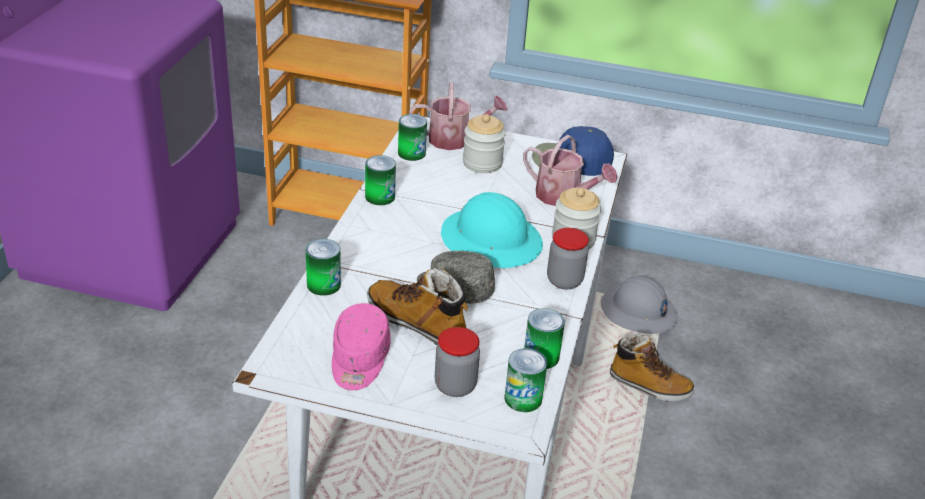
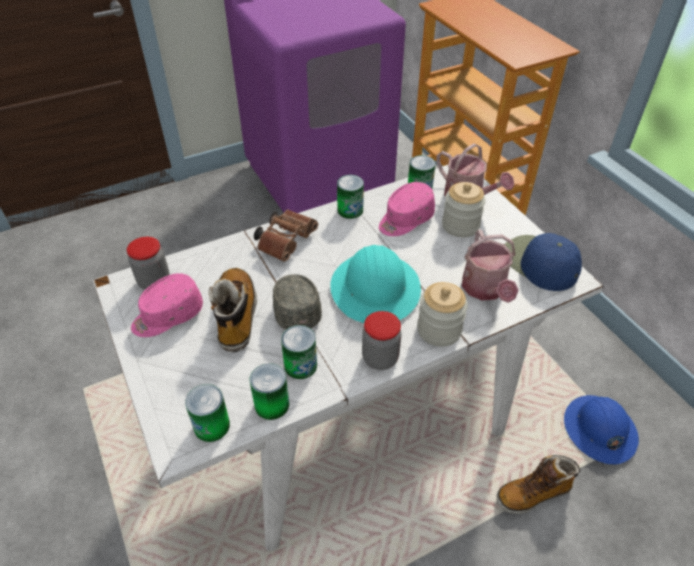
camera: 50 degrees right, 10 degrees up
(324, 285) = (226, 250): can -> can (300, 365)
(366, 248) = (287, 241): none -> brown binoculars
(435, 181) = (405, 220): none -> pink cap
(455, 386) = (188, 379): jar -> jar (154, 281)
(638, 312) = (599, 430): grey hard hat -> blue hard hat
(649, 386) = (533, 493): boot -> boot turned 90 degrees clockwise

